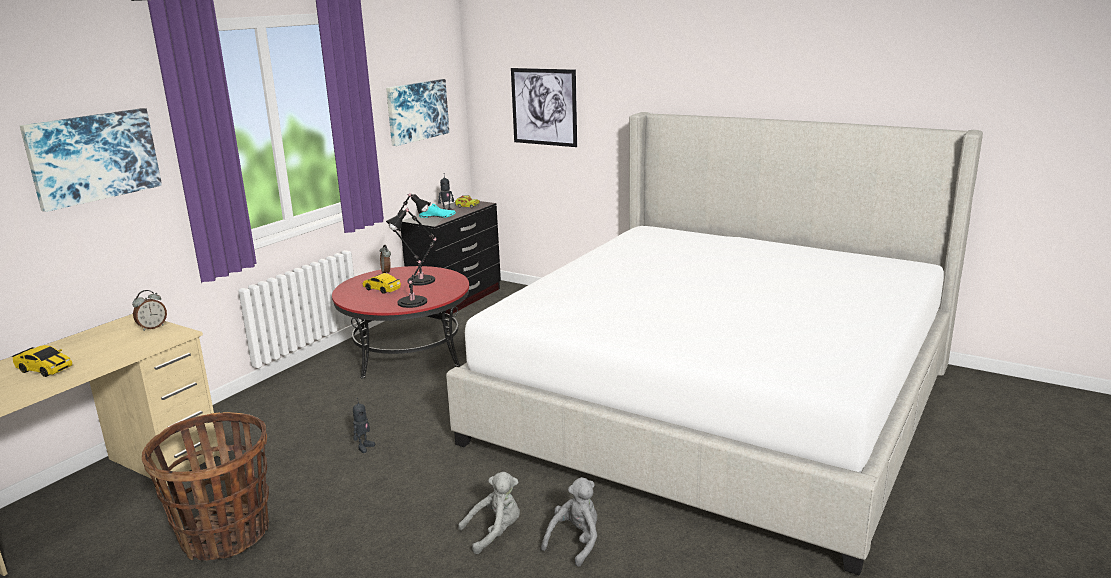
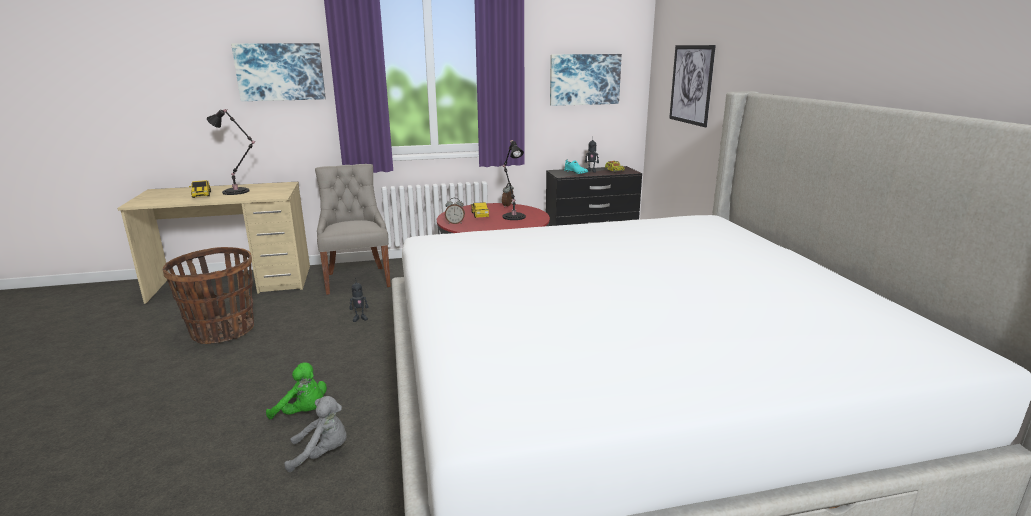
camera: 45 degrees right, 0 degrees up
(152, 327) = (281, 189): alarm clock -> alarm clock (455, 223)
(267, 418) = (357, 279): none -> grey chair
(415, 301) = (478, 228): black table lamp -> black table lamp (238, 192)
(495, 532) = (303, 412): grey plush toy -> green plush toy

